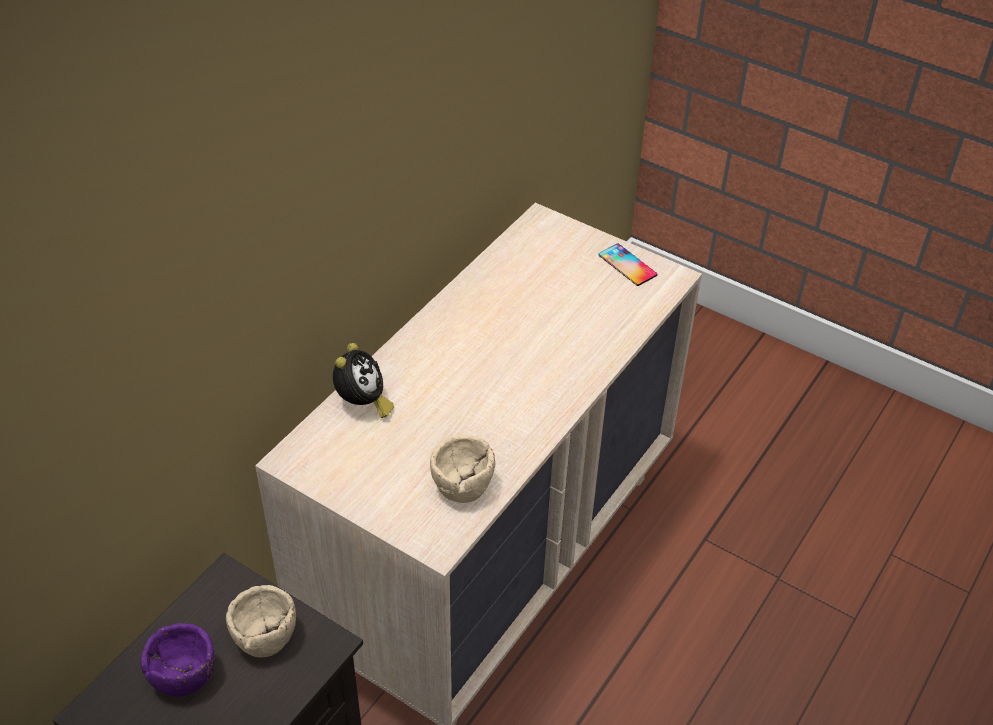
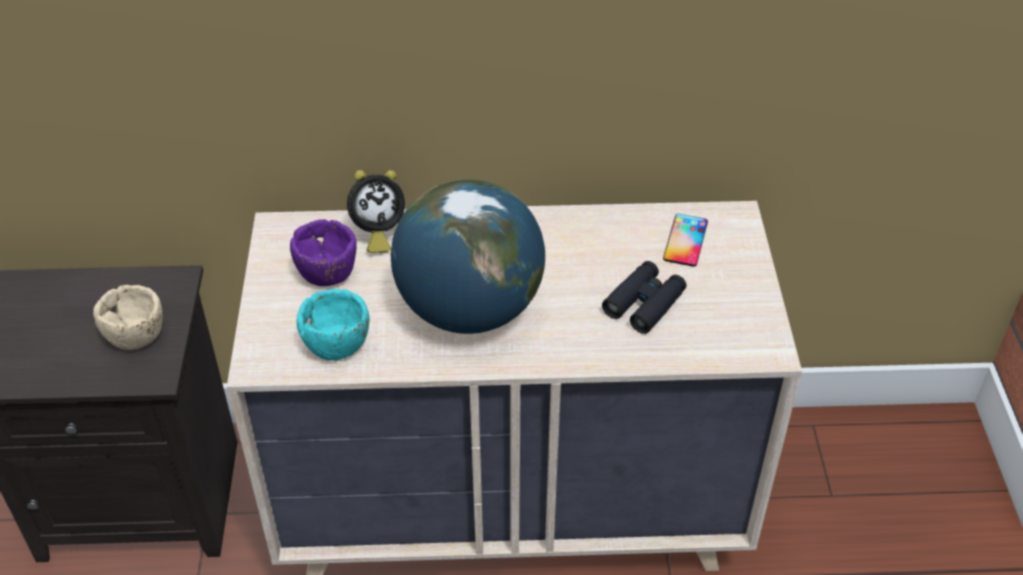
camera: 55 degrees right, 0 degrees up
(184, 676) = (70, 313): purple bowl -> purple bowl (327, 273)
(463, 486) = (337, 344): beige bowl -> turquoise bowl
(499, 395) = (470, 310): none -> globe
(578, 306) = (644, 303): none -> black binoculars
(627, 265) = (745, 308): phone -> phone (685, 240)

